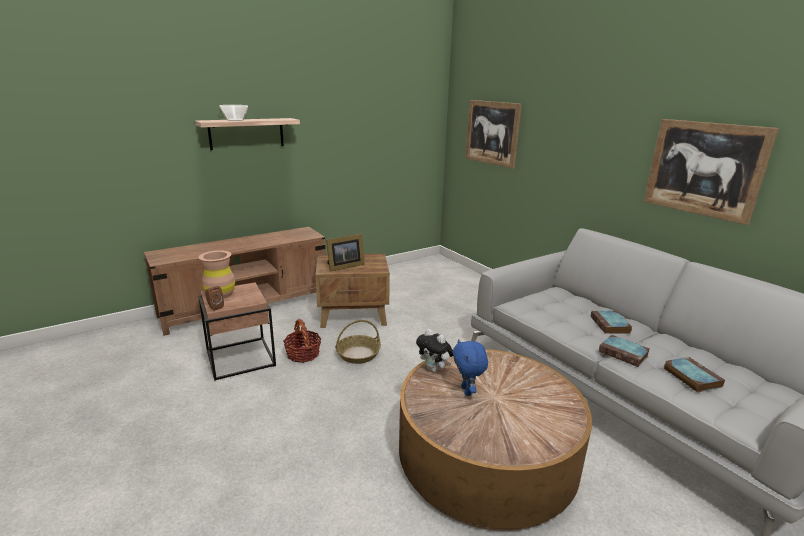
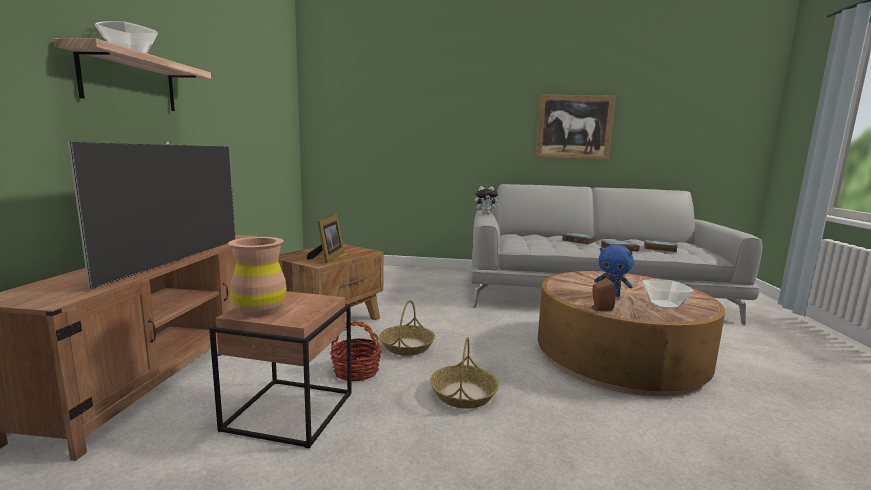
camera: 50 degrees left, 10 degrees down
(214, 307) = (293, 320): brown speaker -> brown speaker (600, 308)
(242, 248) = (176, 260): none -> television
(318, 403) = (463, 394): none -> basket
(434, 369) = (567, 293): plush toy -> plush toy (485, 214)
(479, 425) = (664, 305): none -> bowl
(492, 133) = (369, 119): picture -> none

